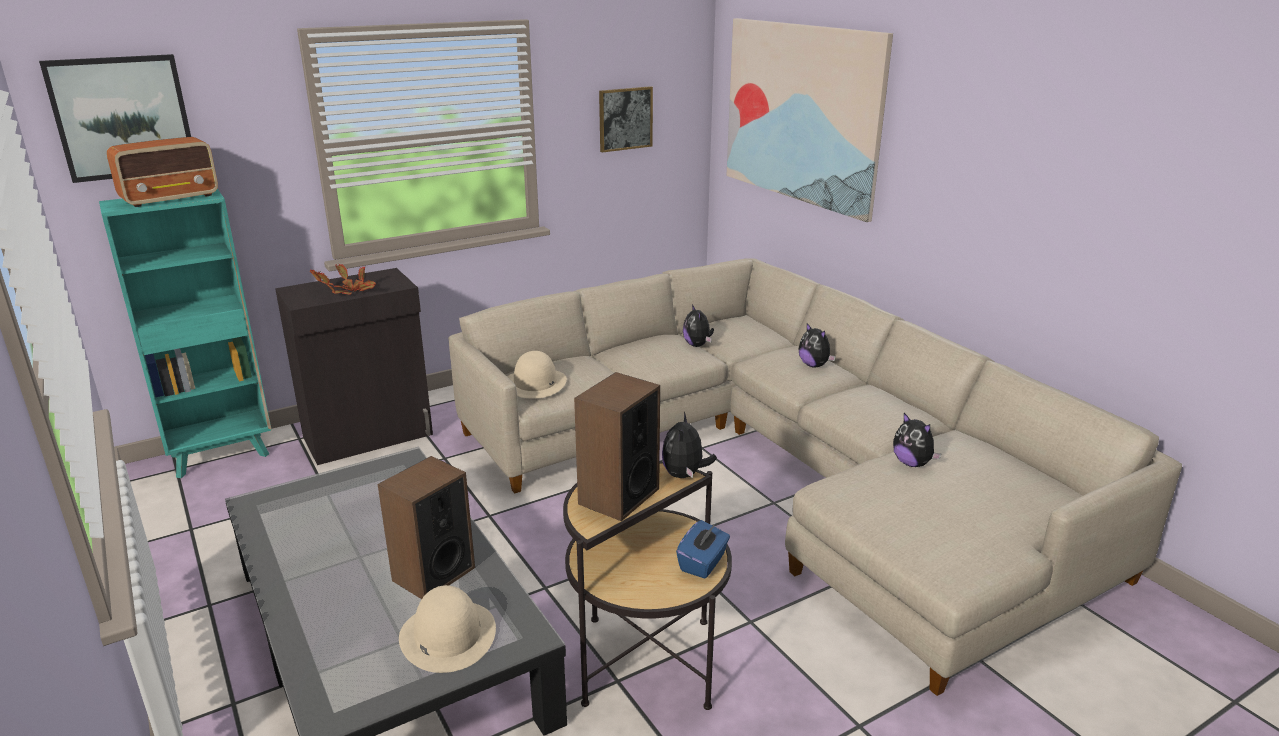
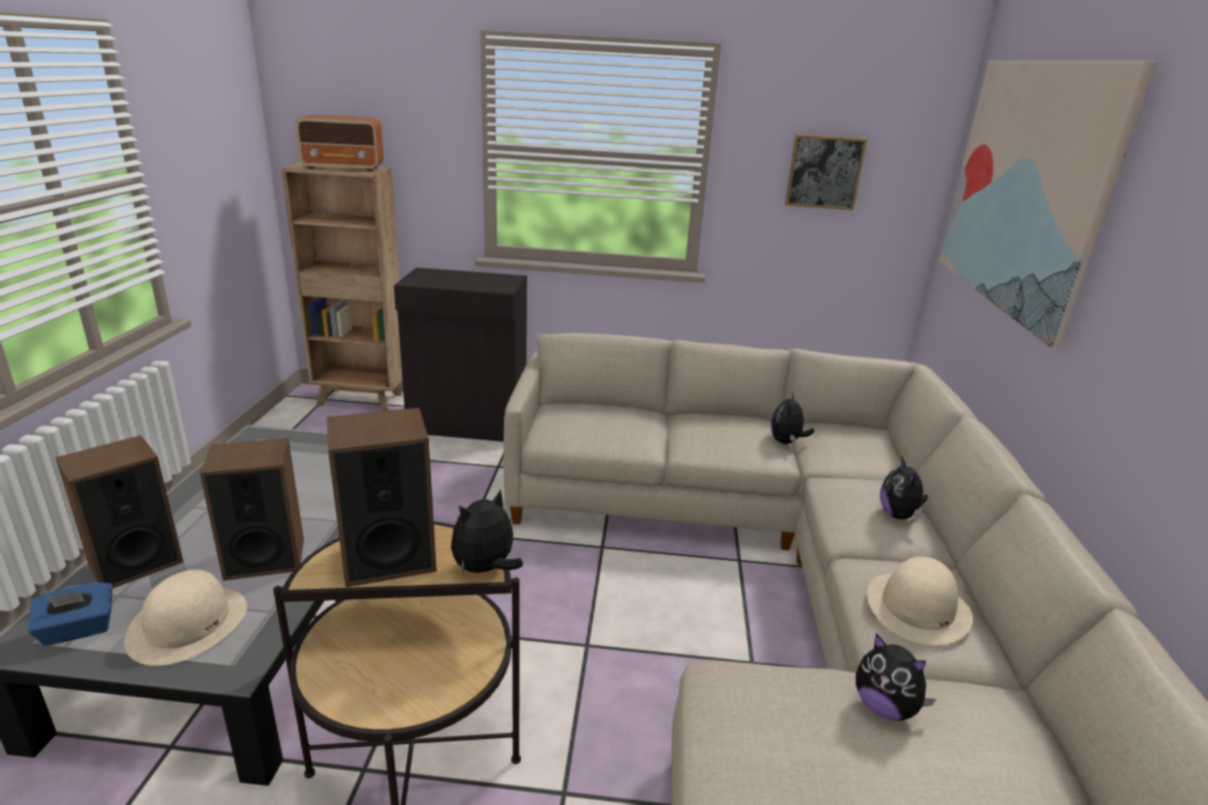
camera: 35 degrees right, 0 degrees up
(122, 117) = (330, 94): picture -> none
(222, 455) = (361, 400): turquoise bookcase -> brown bookcase
(326, 628) = (135, 563): none -> speaker
(350, 291) = (459, 283): potted plant -> none
(535, 383) = (571, 420): beige hat -> beige hat (917, 608)
(703, 563) = (438, 689): blue tissue box -> blue tissue box (78, 630)
(912, 463) = (884, 707): plush toy -> plush toy turned 45 degrees counterclockwise

